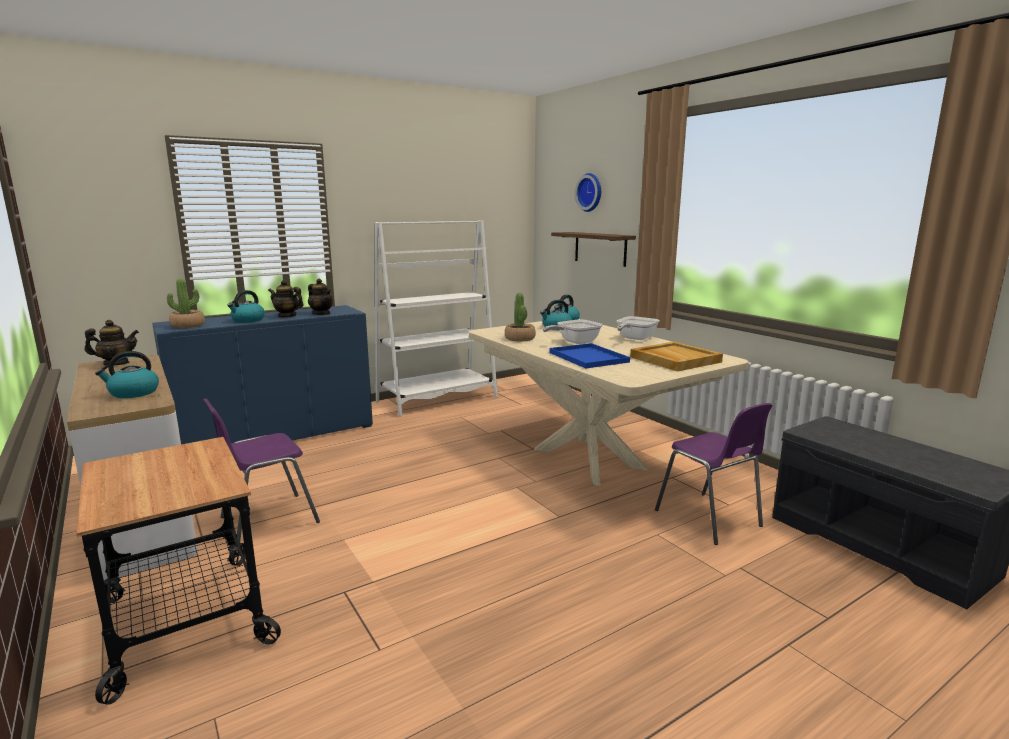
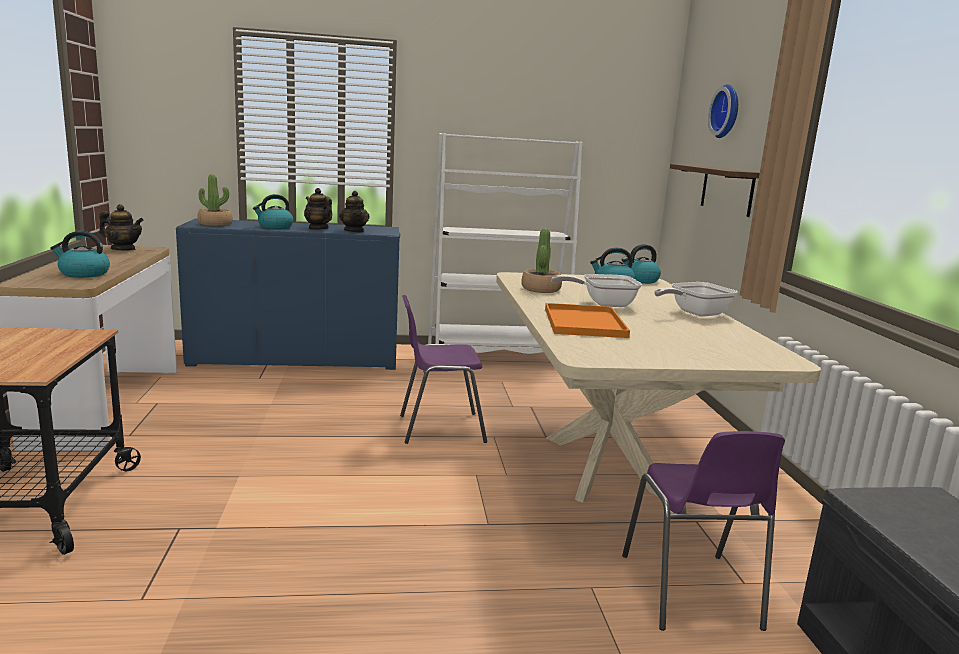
camera: 25 degrees right, 0 degrees up
(266, 520) = (196, 436): purple chair -> purple chair (439, 428)
(590, 357) = (585, 323): blue tray -> orange tray
(674, 359) = (701, 346): beige tray -> none

